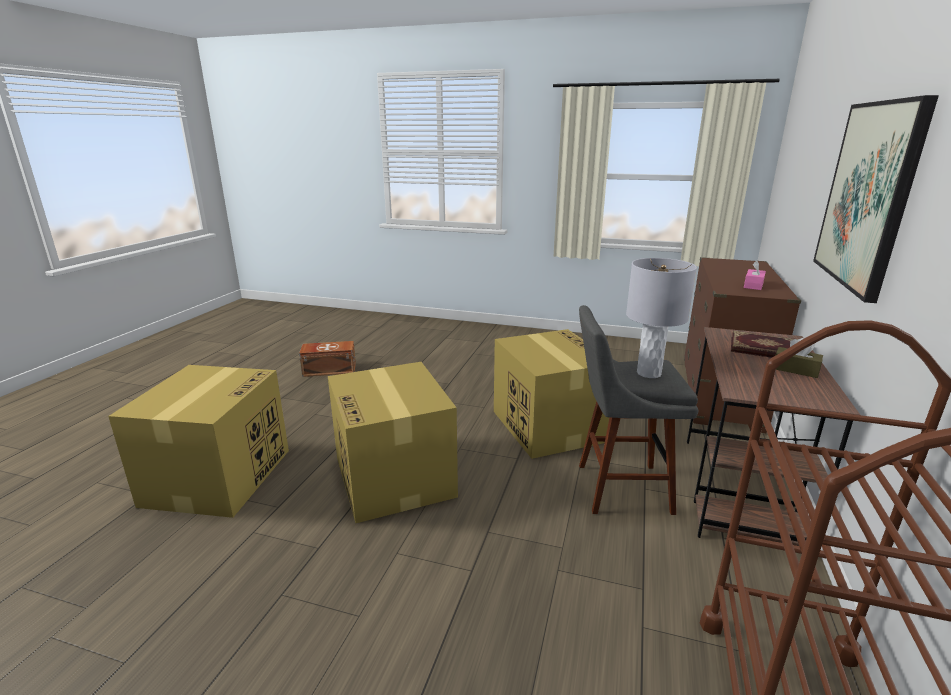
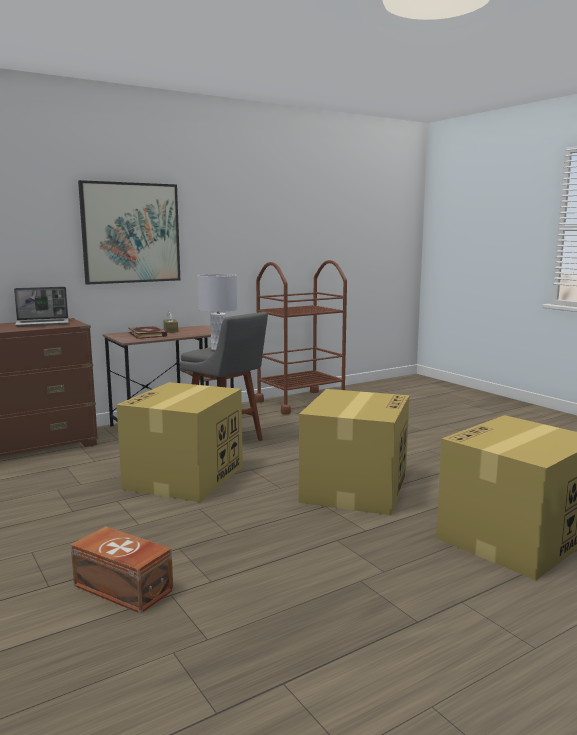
camera: 140 degrees left, 10 degrees down
(329, 369) = (300, 660): brown storage box -> brown storage box (123, 589)
(753, 285) = (43, 323): pink tissue box -> laptop

